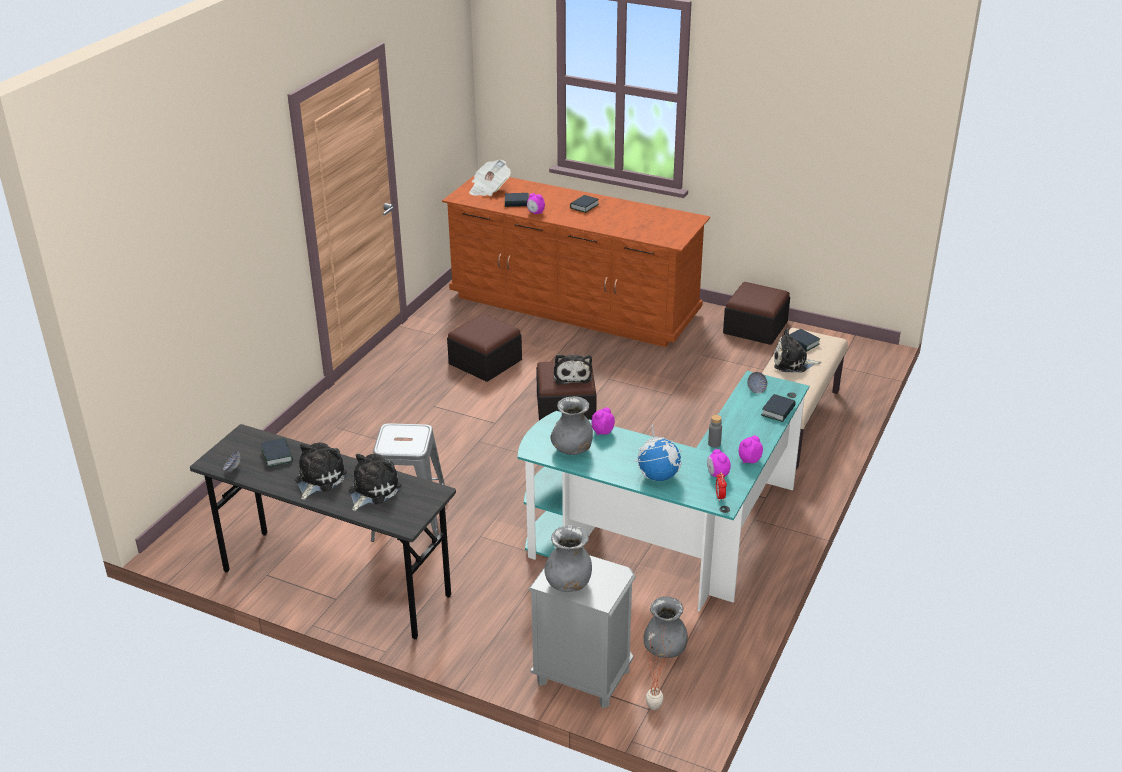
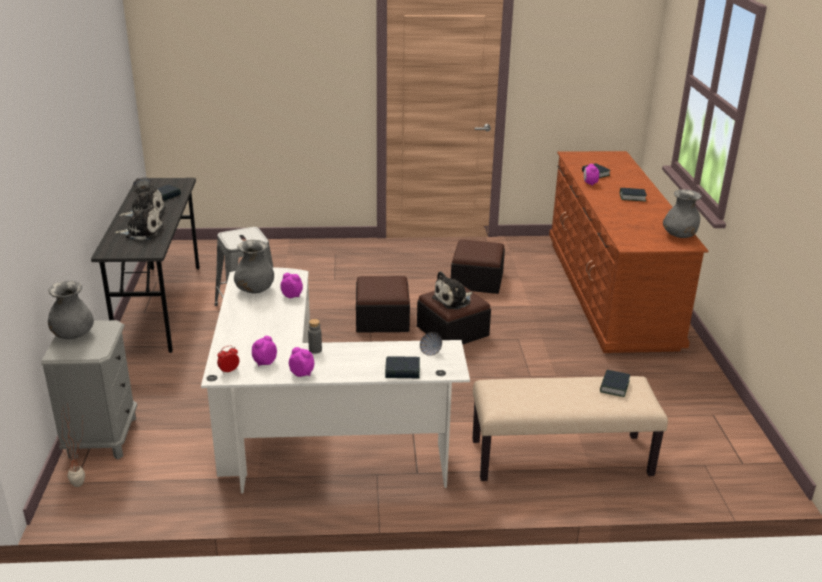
camera: 60 degrees right, 5 degrees down
(489, 189) = (601, 160): newspaper -> none
(658, 476) = (243, 335): globe -> none
(664, 650) = (155, 471): grey vase -> grey vase (679, 236)
(673, 542) = (306, 436): turquoise desk -> white desk
(755, 327) = (705, 393): ottoman -> ottoman (382, 319)
(792, 363) = (567, 389): plush toy -> none

